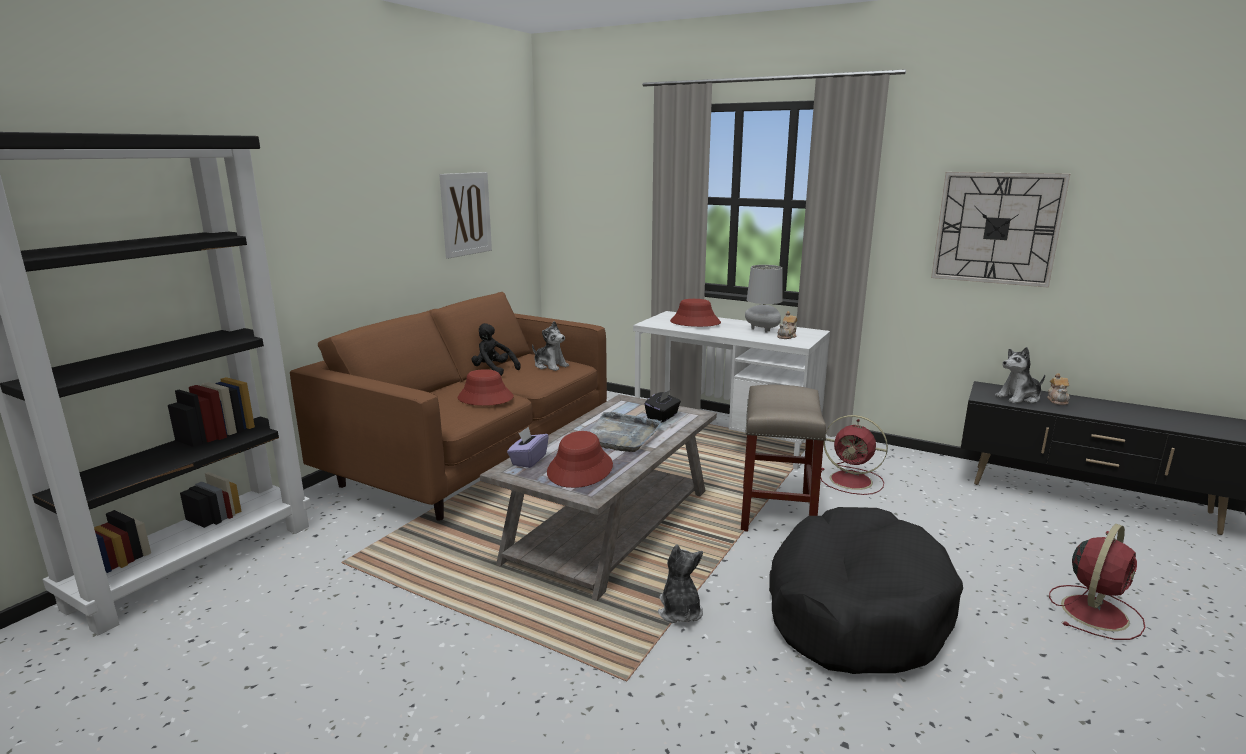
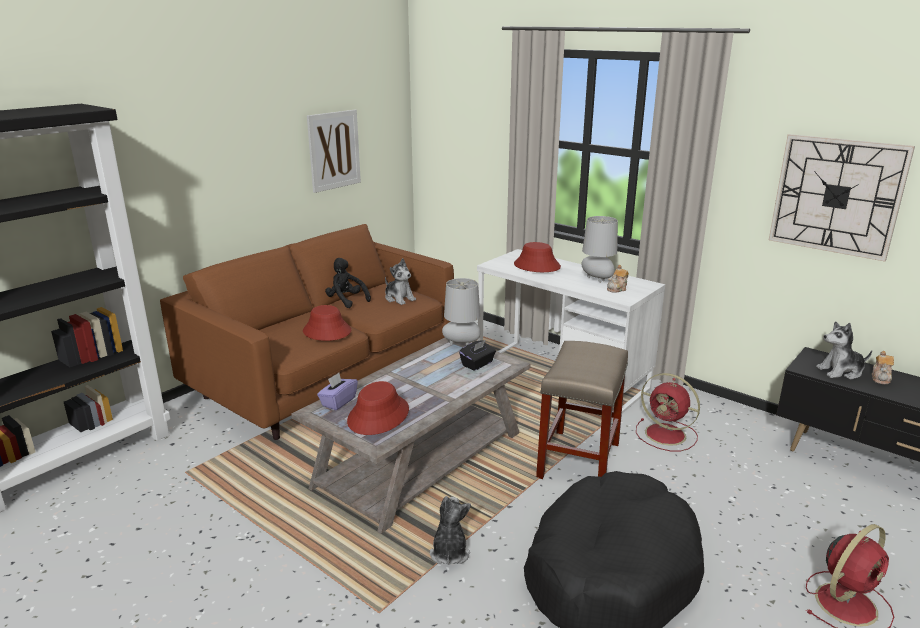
camera: 10 degrees right, 5 degrees up
(621, 435) = (431, 382): grey tray -> none
(636, 401) = (462, 344): none -> grey table lamp

